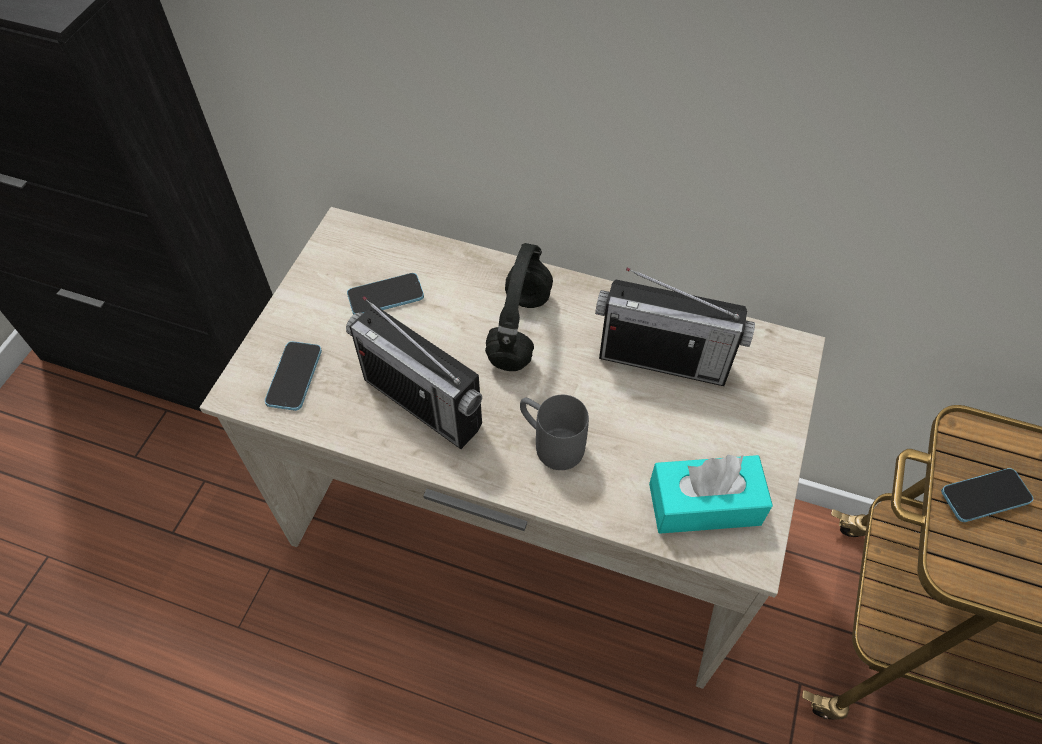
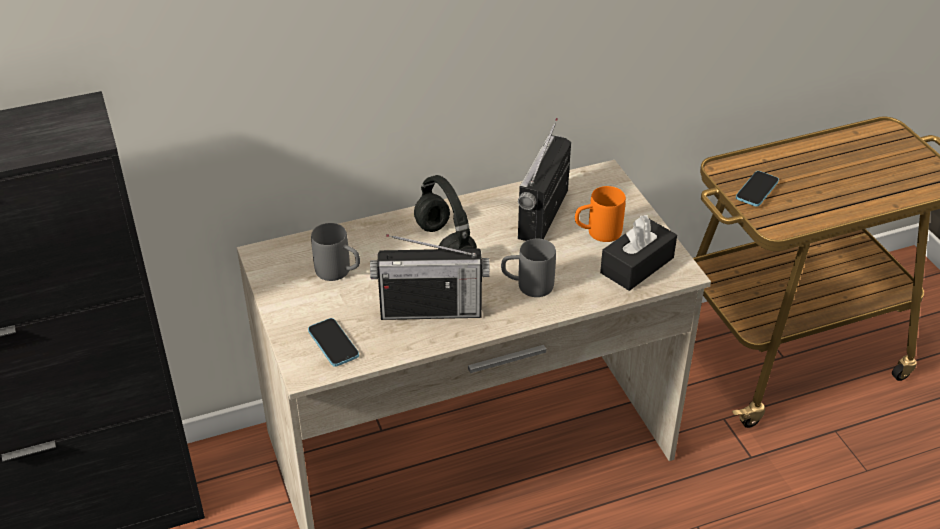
camera: 40 degrees left, 15 degrees down
(385, 296) = (339, 272): phone -> grey mug
(663, 359) = (543, 214): radio -> radio turned 135 degrees clockwise
(701, 426) = (597, 233): none -> orange mug
(704, 504) = (637, 265): turquoise tissue box -> black tissue box

